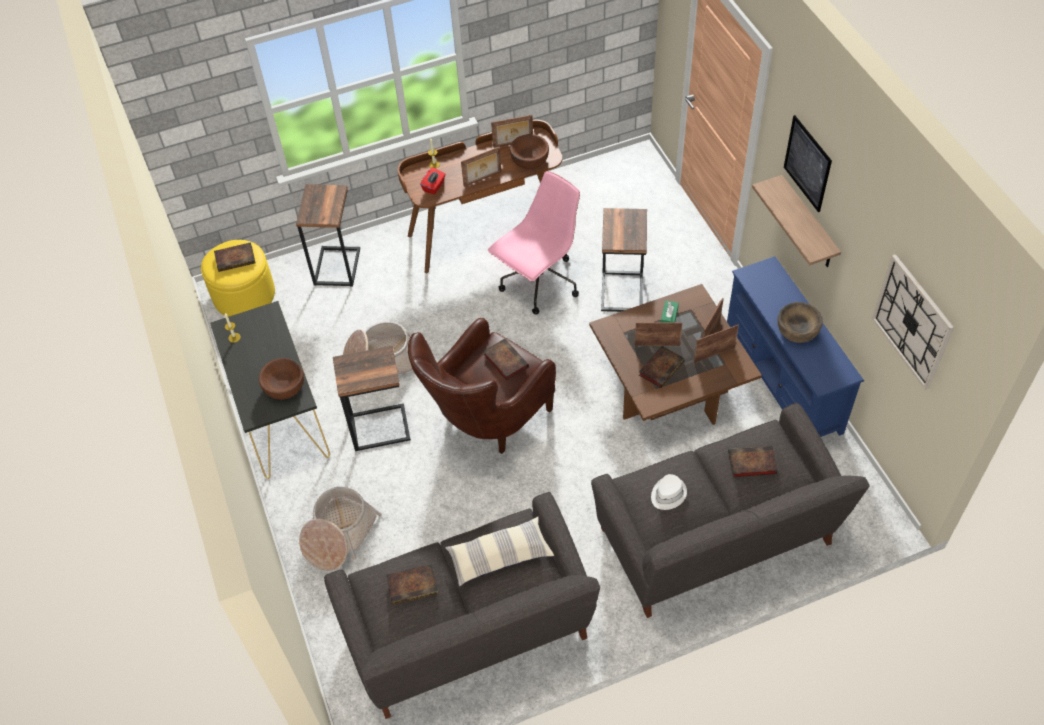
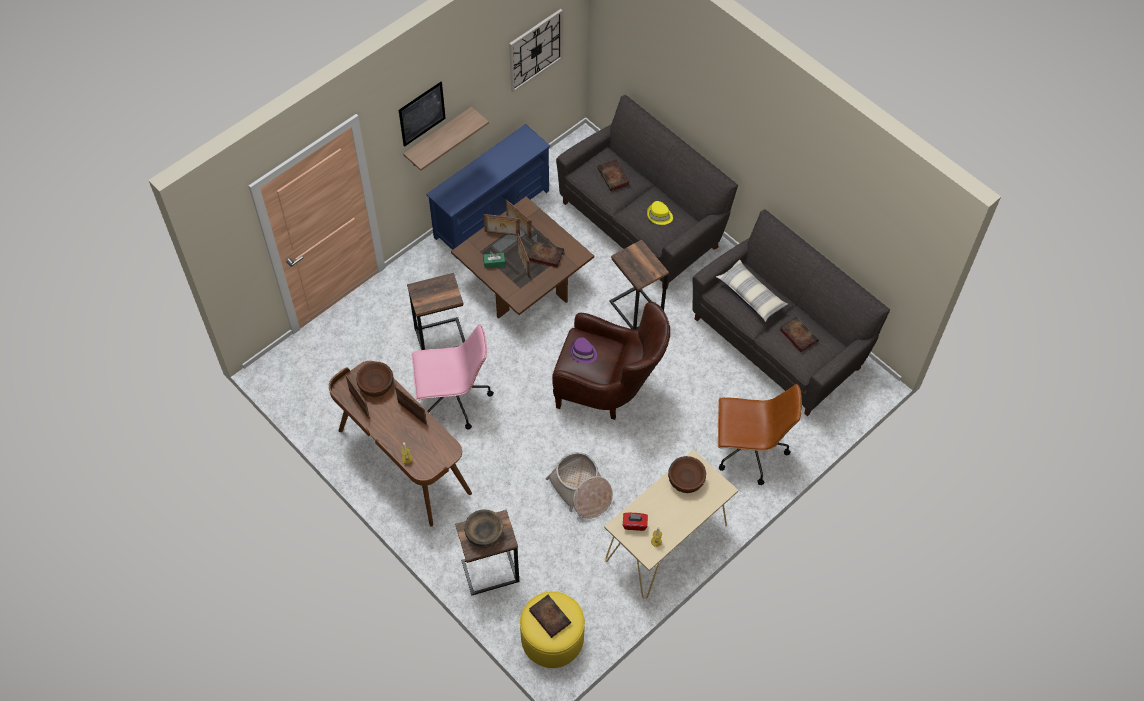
camera: 115 degrees left, 5 degrees up
(280, 416) = (666, 542): black console table -> beige console table
(339, 535) = (748, 452): basket -> brown office chair
(379, 427) = (644, 464): side table -> side table (635, 309)
(434, 187) = (435, 448): red tissue box -> red tissue box (634, 524)
(504, 360) = (583, 352): book -> purple hat
(539, 284) = (453, 400): pink office chair -> pink office chair turned 150 degrees clockwise
(667, 494) = (659, 215): white hat -> yellow hat
(797, 330) = (495, 166): brown bowl -> brown bowl (484, 533)

